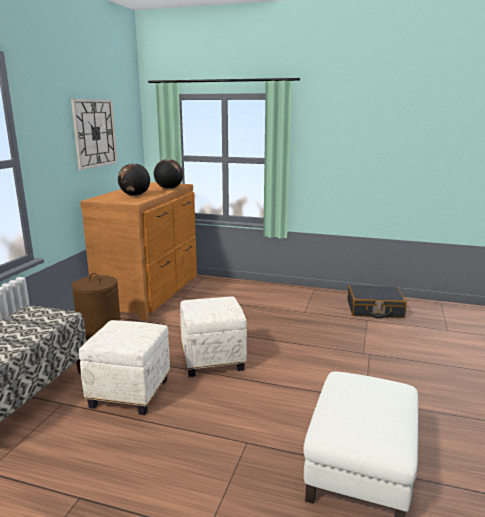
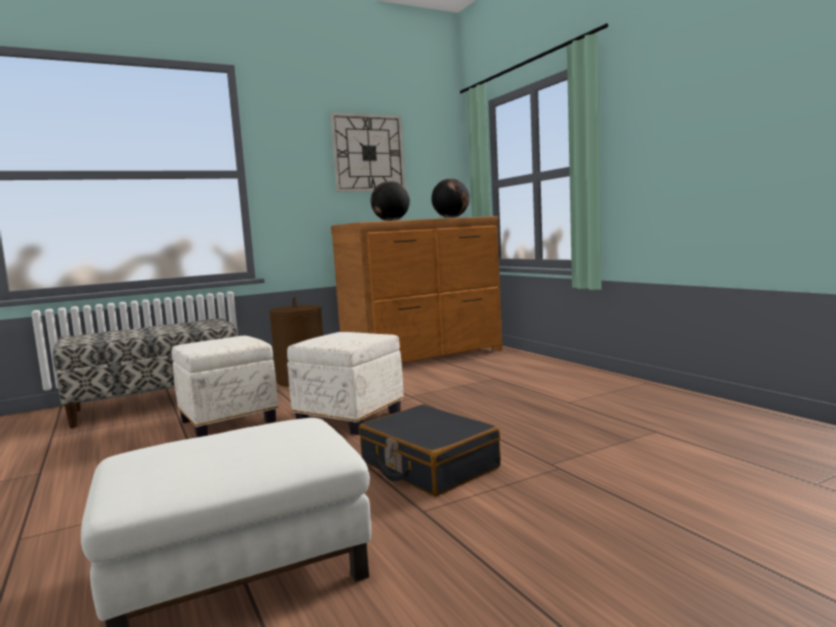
camera: 45 degrees right, 10 degrees down
(374, 309) = (703, 423): black suitcase -> black suitcase (428, 466)

